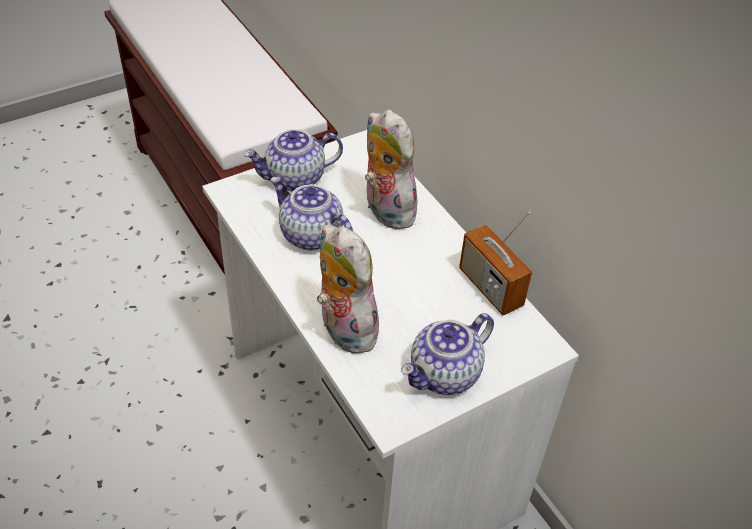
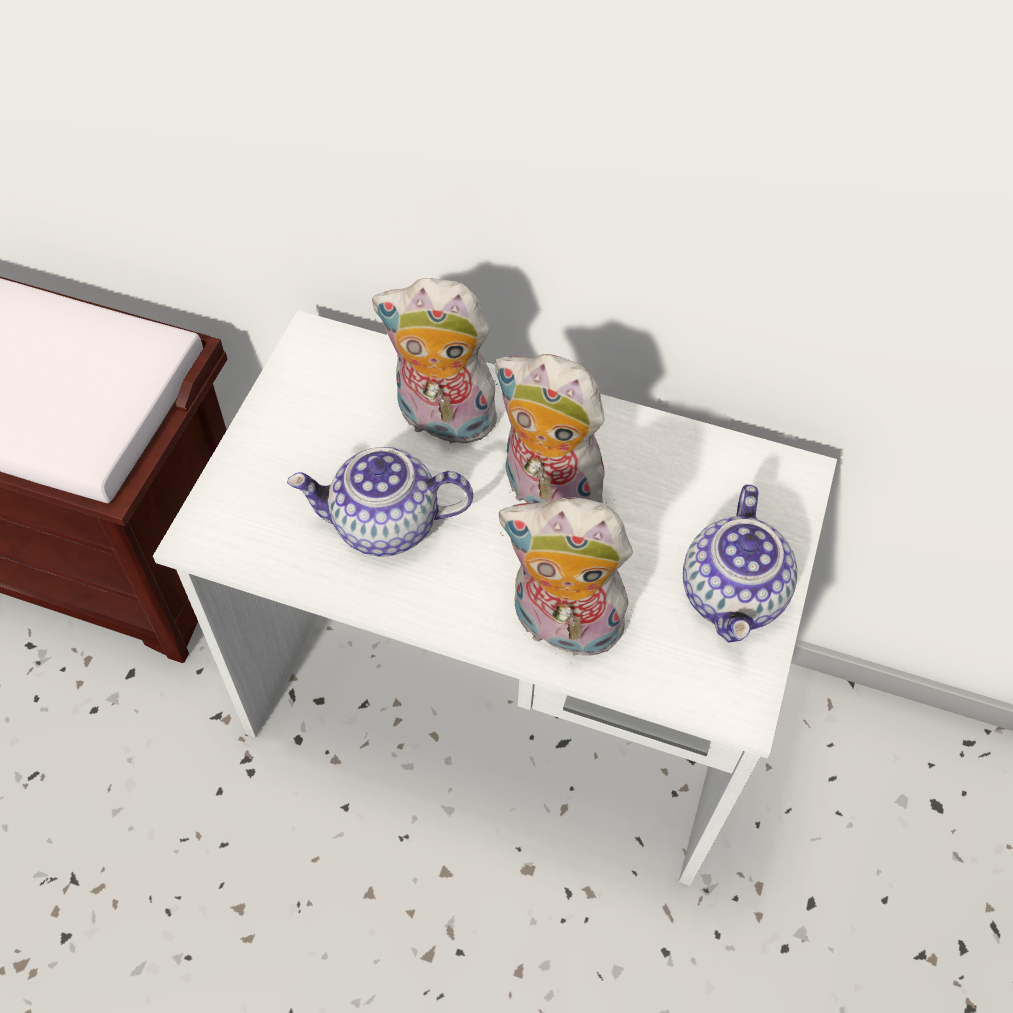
camera: 40 degrees left, 10 degrees up
(295, 179) = (276, 455): teapot -> none
(400, 270) = (545, 494): none -> plush toy
(490, 288) = (667, 441): radio -> none

